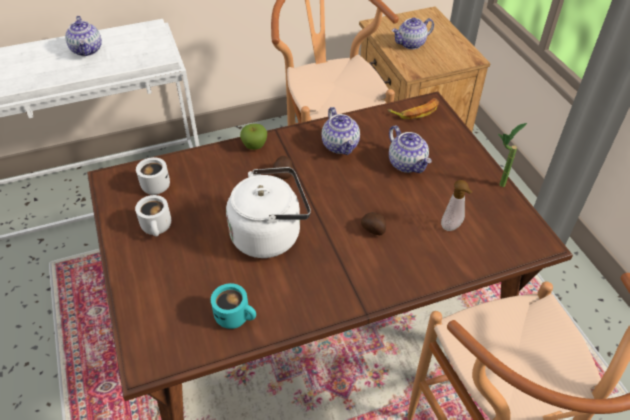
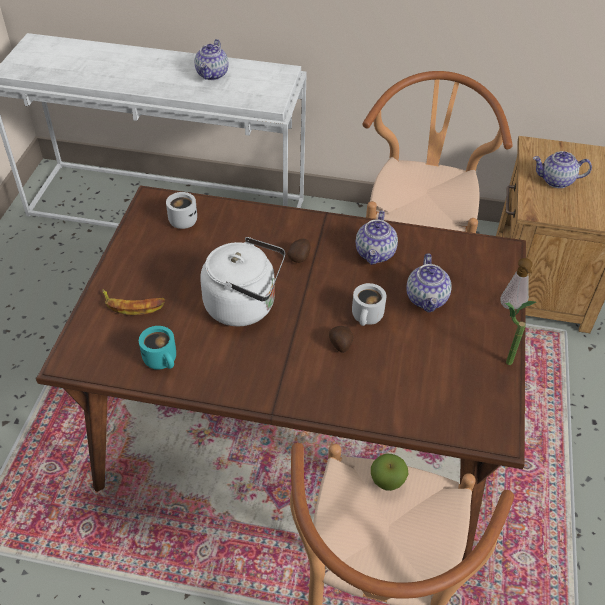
camera: 30 degrees right, 0 degrees up
(158, 227) = (158, 257): white mug -> white mug (368, 317)
(254, 146) = (294, 221): apple -> apple (387, 482)
(415, 111) = (481, 251): banana -> banana (133, 305)
(452, 227) = (419, 378): soap dispenser -> soap dispenser (512, 307)

